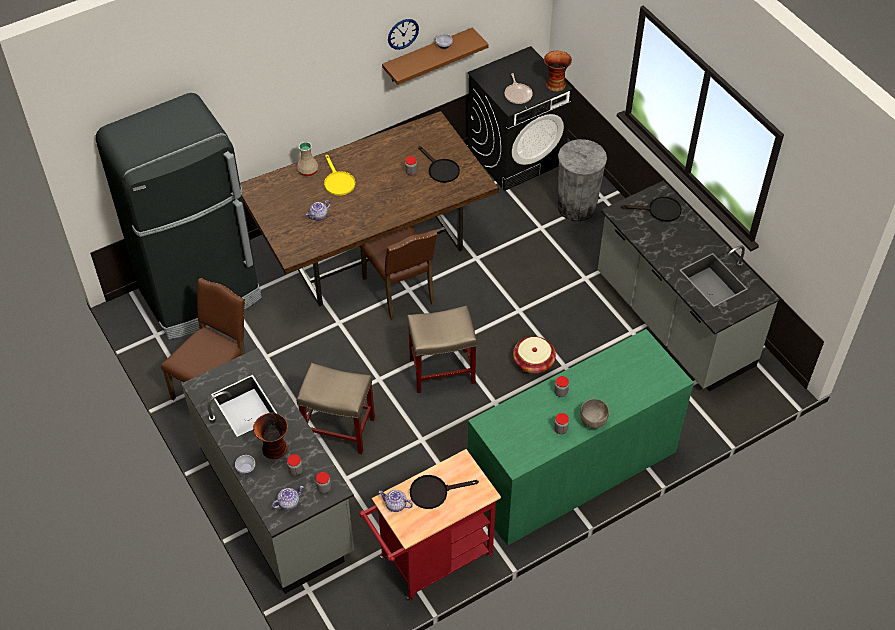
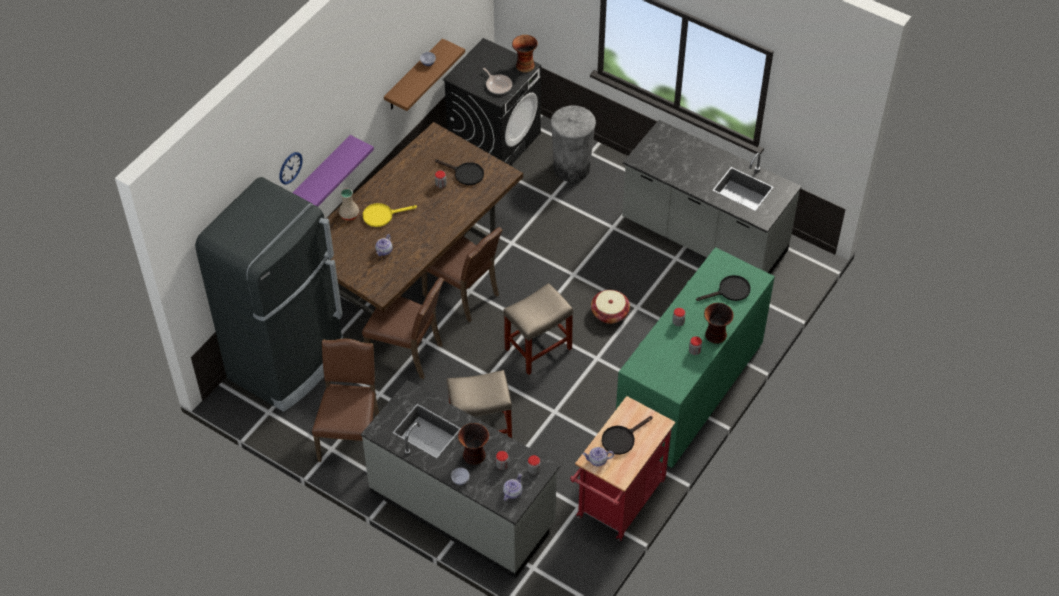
camera: 25 degrees left, 0 degrees up
(283, 119) = (319, 175): none -> purple shelf
(315, 327) = (407, 353): none -> brown chair
(338, 182) = (382, 215): yellow frying pan -> yellow frying pan turned 120 degrees clockwise
(403, 34) = (396, 64): wall clock -> wall clock (290, 168)
(593, 421) = (715, 335): grey bowl -> vase
(659, 211) = (670, 146): black frying pan -> black frying pan (730, 291)

